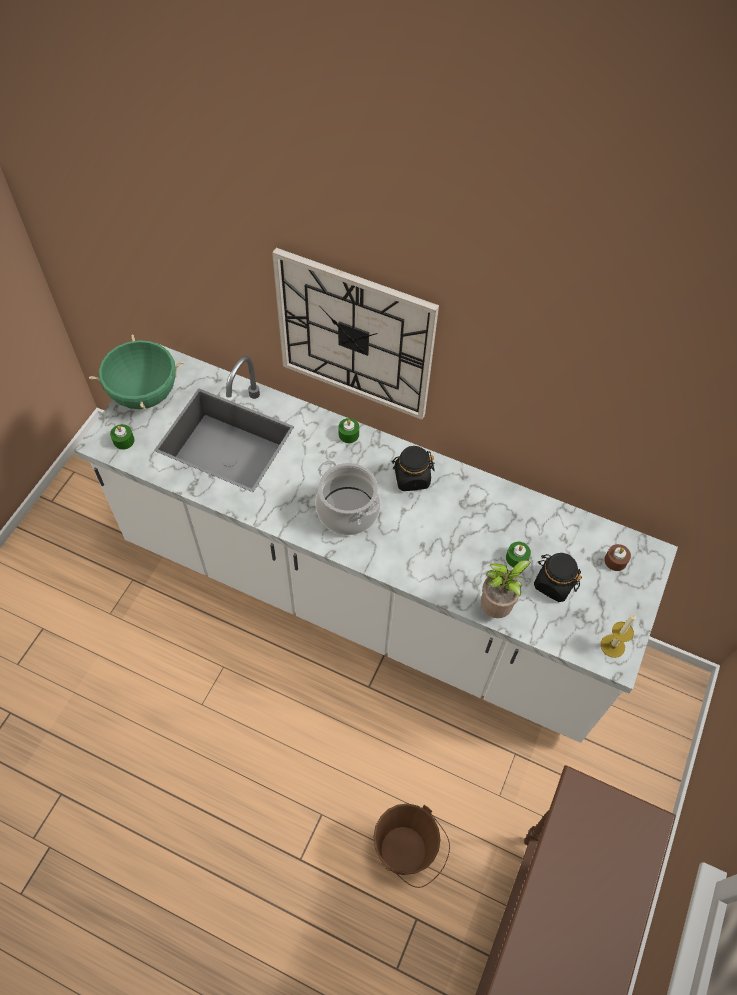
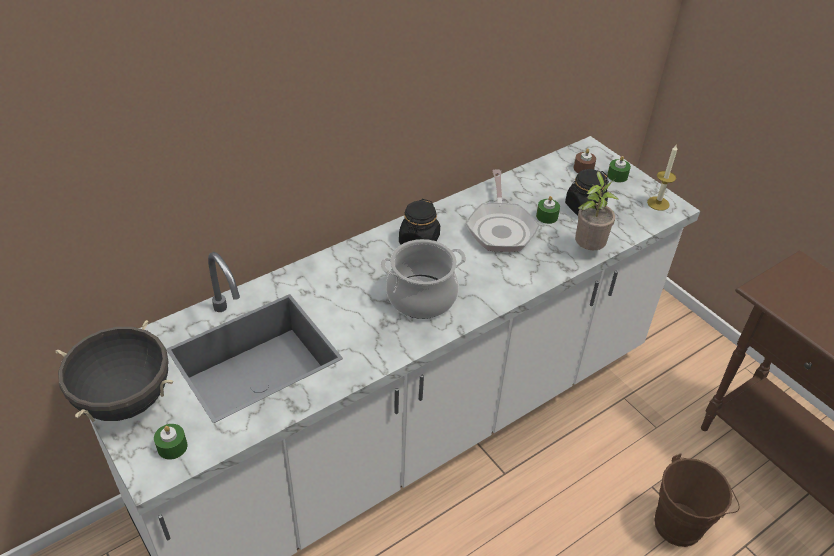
camera: 60 degrees left, 15 degrees down
(145, 394) = (125, 400): green cooking pot -> black cooking pot
(348, 434) = (335, 260): green candle -> green candle (617, 176)
(355, 336) = (305, 138): wall clock -> none
(473, 529) = (501, 228): none -> frying pan

